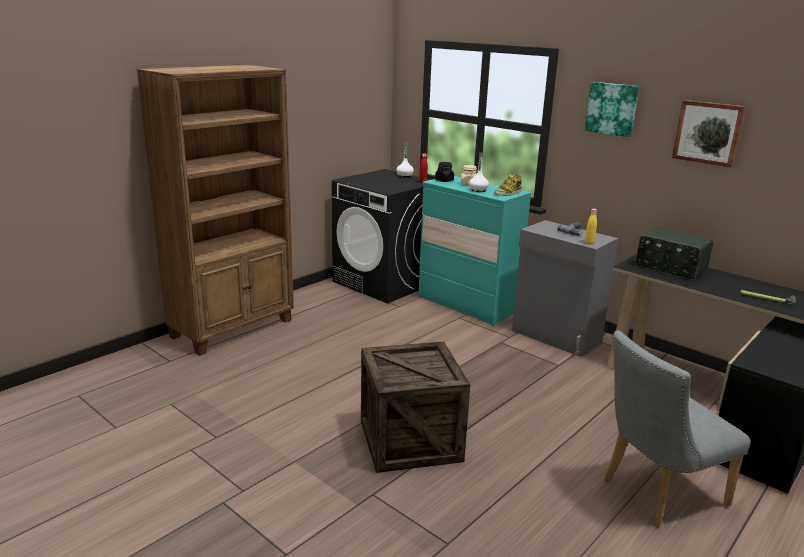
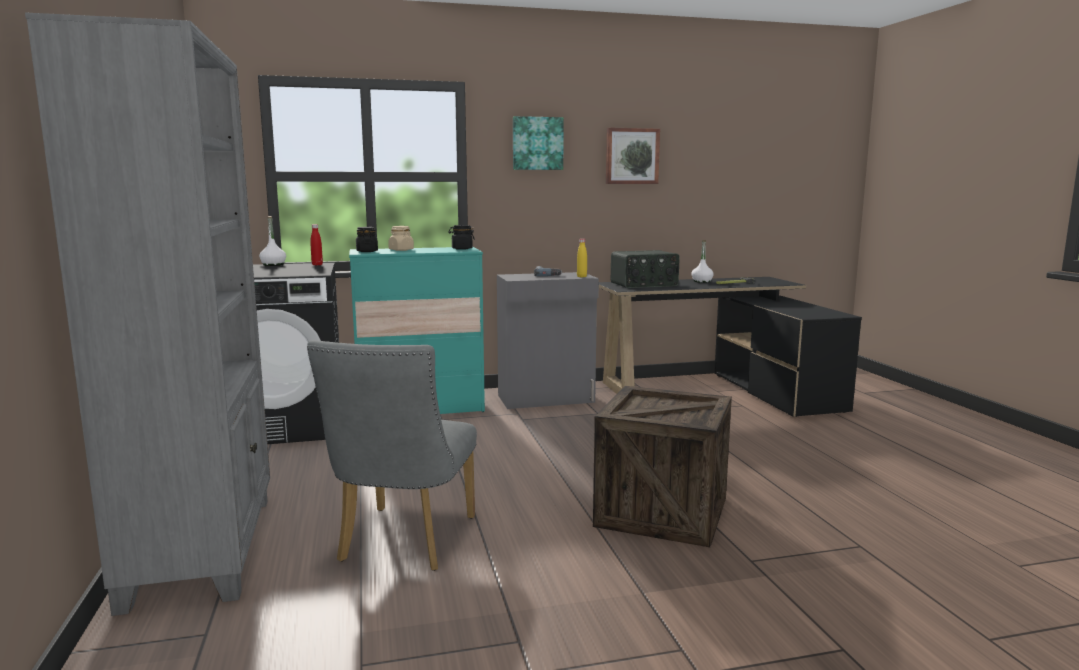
camera: 55 degrees left, 10 degrees down
(233, 328) = (204, 549): brown bookcase -> grey bookcase
(478, 190) = (430, 251): white bottle -> white bottle (702, 281)
(508, 193) = (461, 249): boot -> black jar
(656, 493) = (826, 446): grey chair -> grey chair (403, 543)

